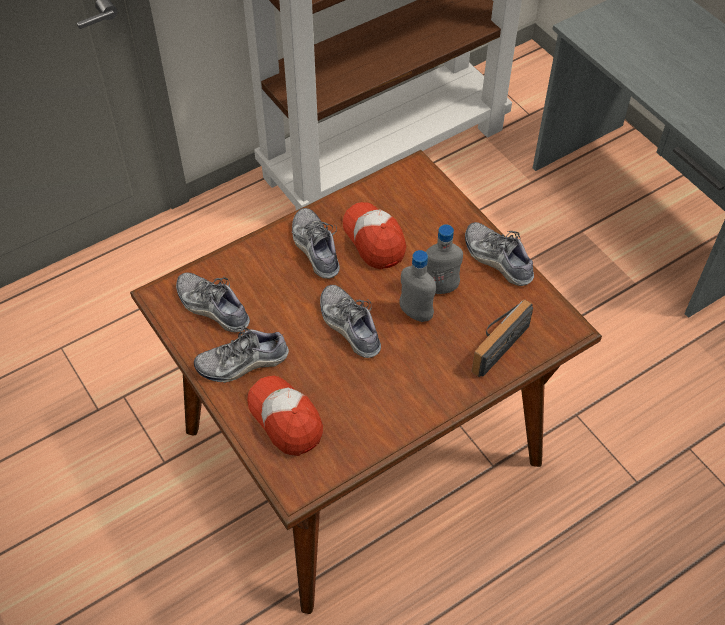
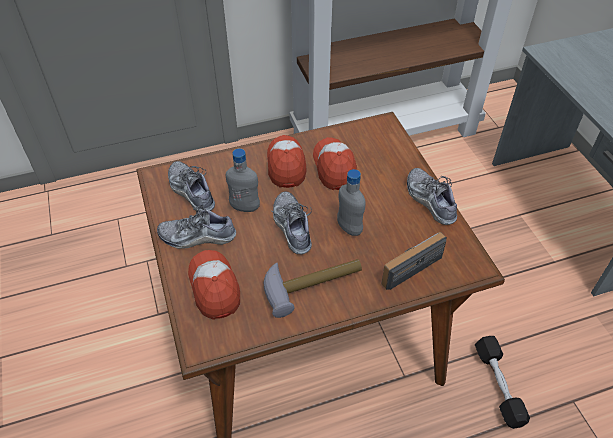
camera: 15 degrees right, 5 degrees down
(315, 248) = (286, 165): shoe -> cap
(394, 388) = (311, 283): none -> hammer
(440, 288) = (375, 213): grey bottle -> grey bottle (245, 207)
(603, 450) = (498, 385): none -> black dumbbell

